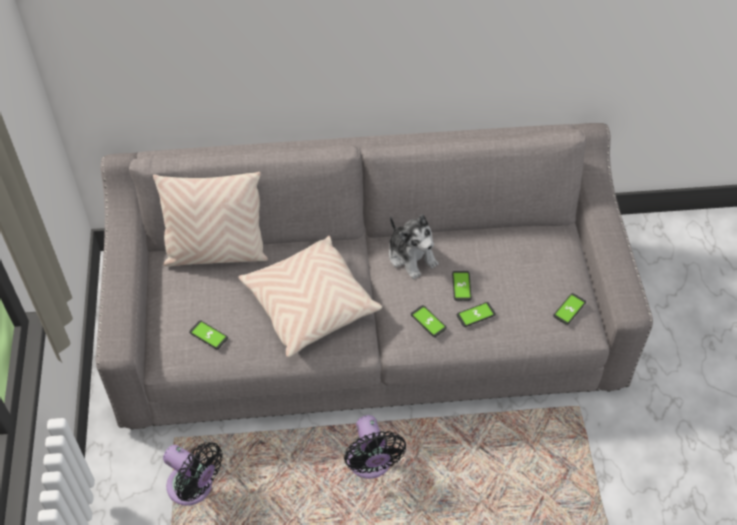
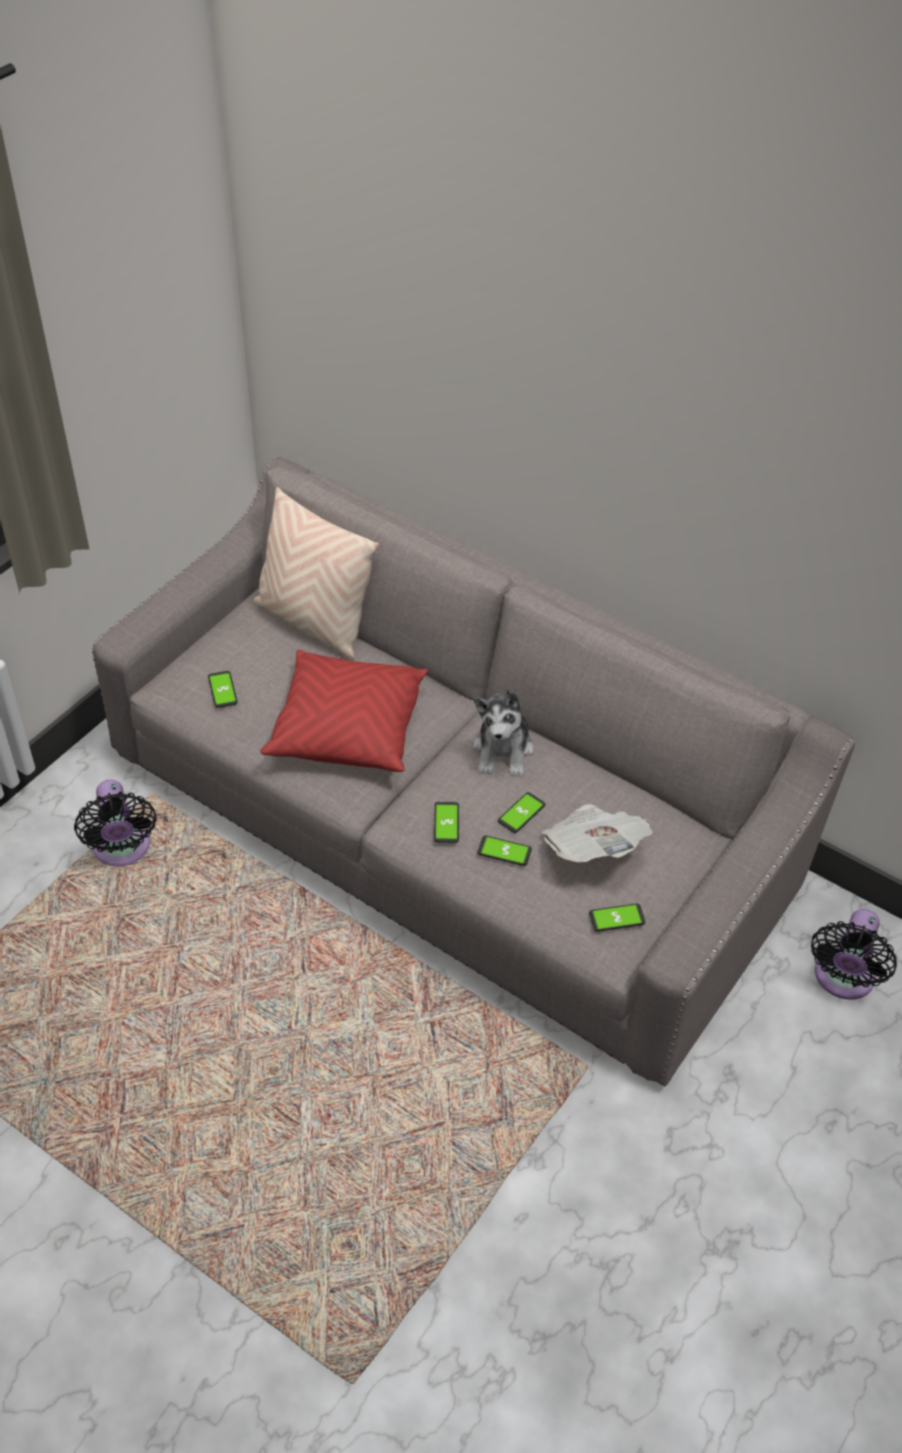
camera: 40 degrees right, 5 degrees down
(309, 305) = (347, 727): beige pillow -> red pillow
(370, 463) = (304, 953): black fan -> black fan (842, 979)
(519, 279) = (593, 849): none -> newspaper

